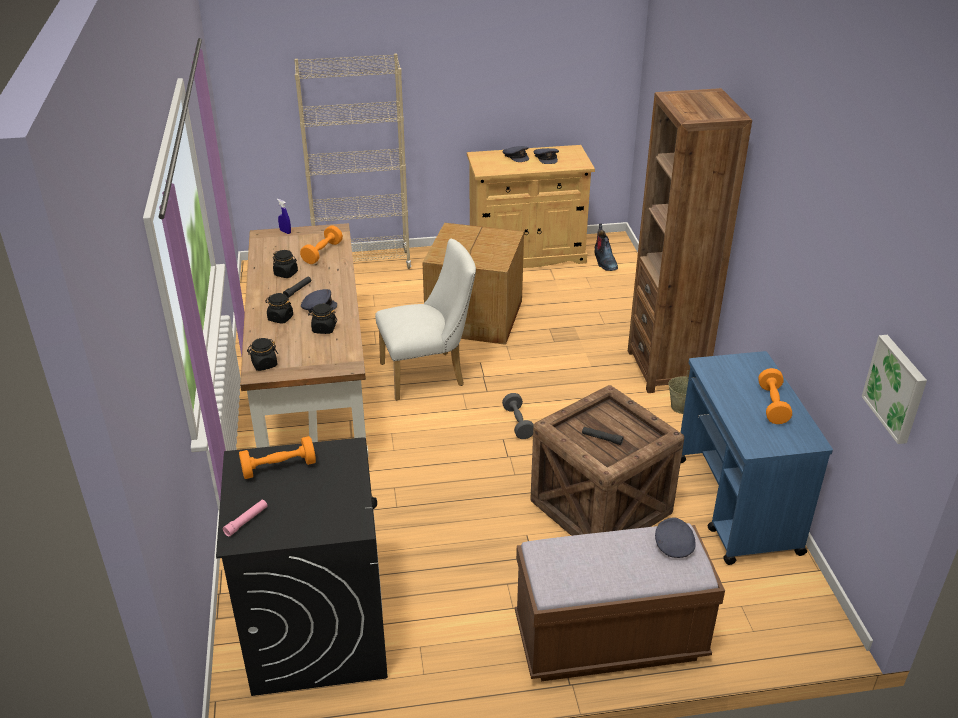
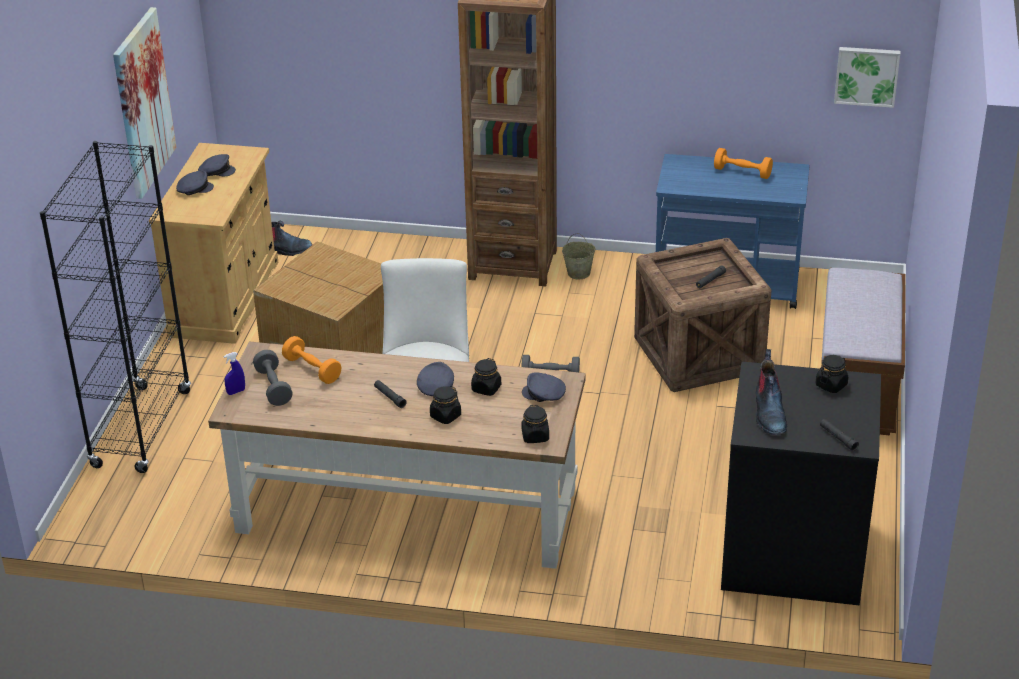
camera: 70 degrees left, 0 degrees up
(246, 521) = (838, 438): pink flashlight -> black flashlight
(279, 467) = (769, 413): orange dumbbell -> boot
(286, 273) = (345, 402): black jar -> black jar (831, 385)
(295, 243) = (273, 387): none -> grey dumbbell
(363, 263) = (142, 429): beige bookcase -> black bookcase
(502, 72) = (143, 103): none -> picture
(673, 544) = (856, 279): grey cap -> grey cap (544, 394)

